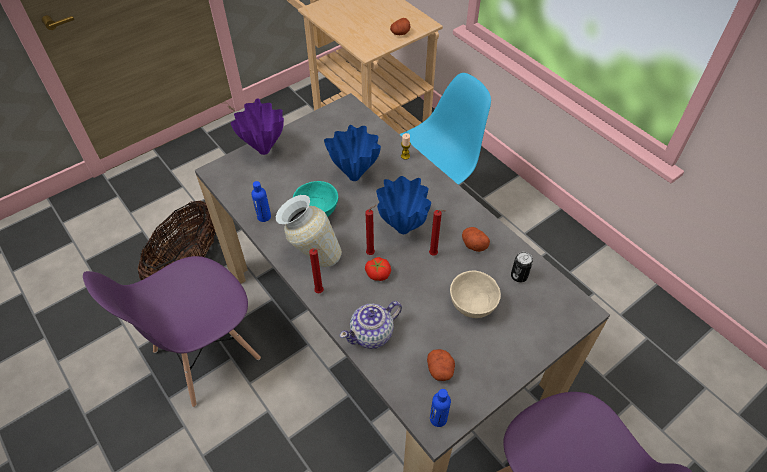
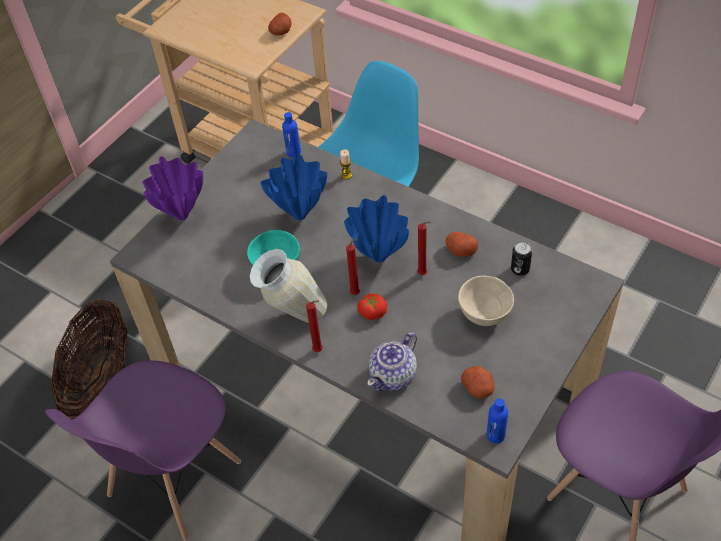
camera: 15 degrees left, 0 degrees up
(264, 217) = (218, 289): blue bottle -> blue bottle (293, 152)

